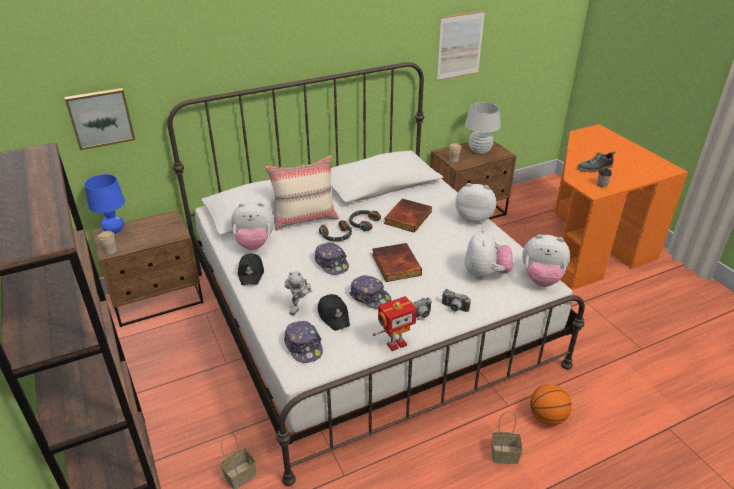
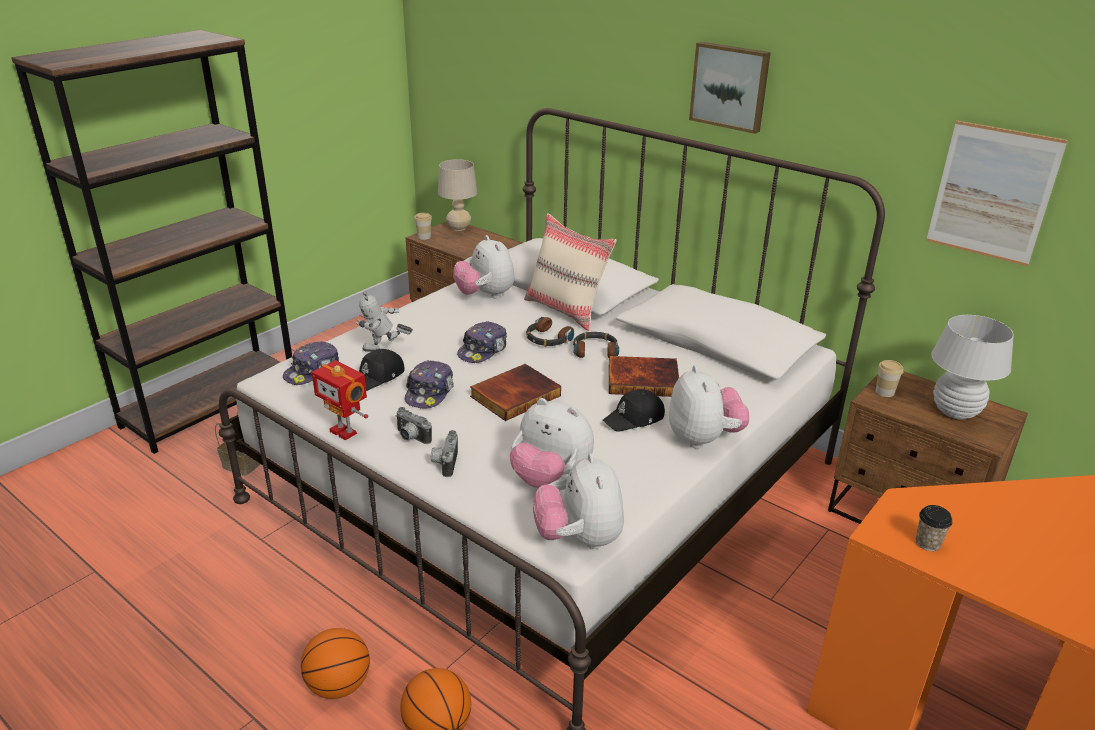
camera: 65 degrees right, 5 degrees down
(100, 118) = (482, 97): picture -> picture (730, 86)
(114, 231) = (459, 228): blue table lamp -> beige table lamp
(251, 273) = (427, 309): black cap -> black cap (635, 418)
(485, 274) = (550, 477): plush toy -> plush toy turned 45 degrees clockwise
(503, 455) = (339, 685): basket -> basketball
(595, 168) = (995, 526): shoe -> none

